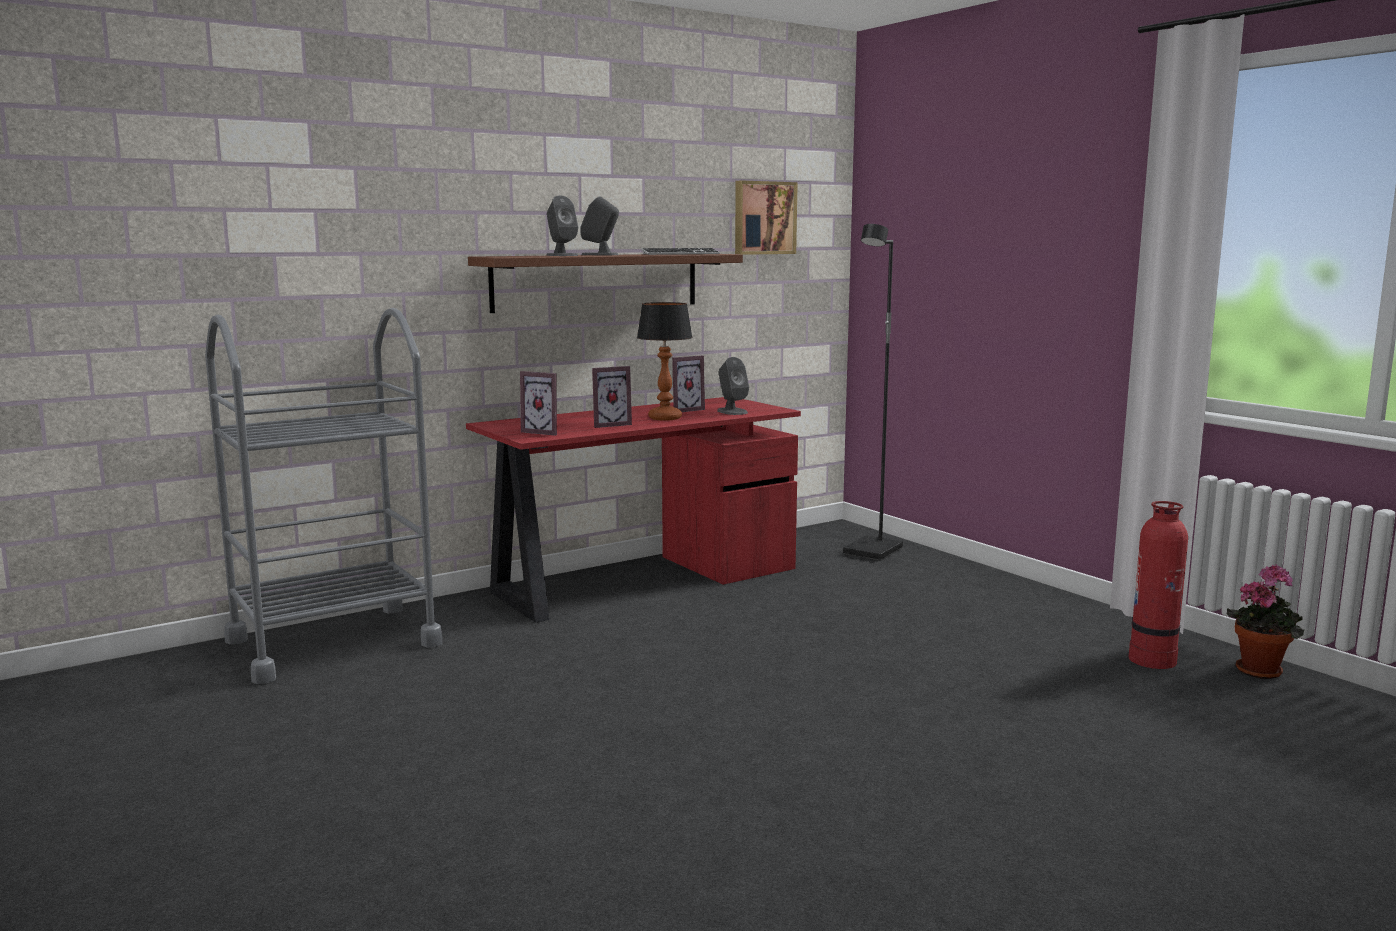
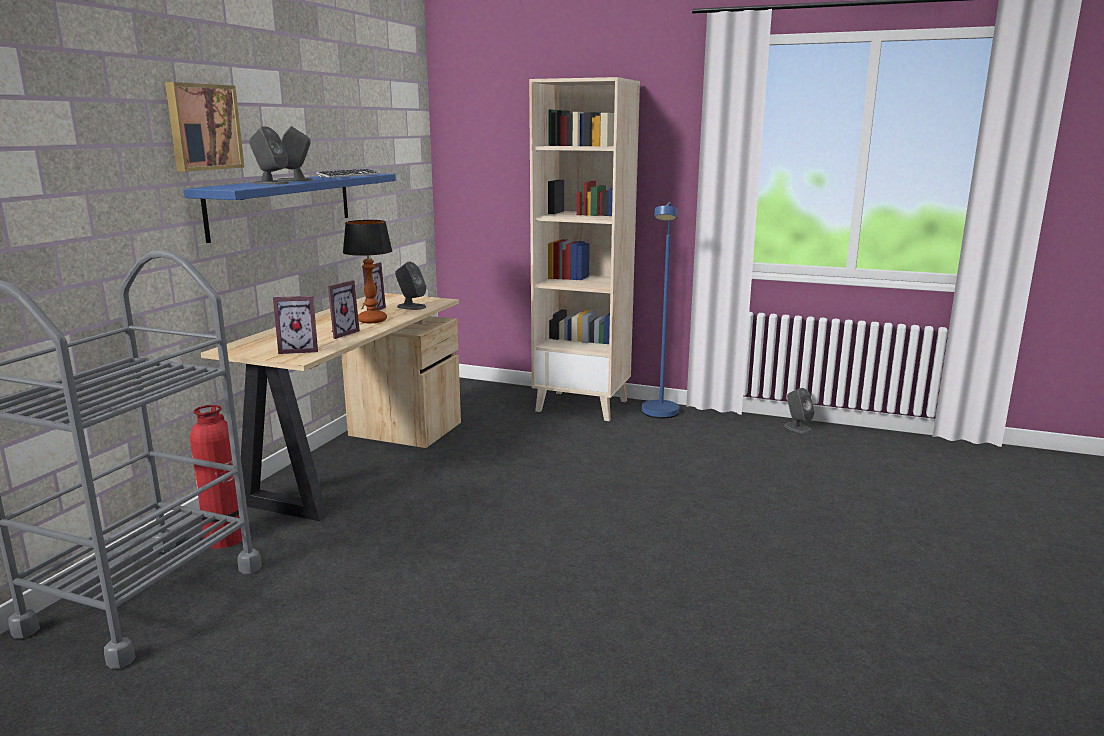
camera: 35 degrees left, 5 degrees up
(597, 281) = (282, 204): brown shelf -> blue shelf
(640, 580) = (356, 460): red desk -> beige desk
(763, 218) = (383, 140): picture -> picture (203, 127)
(874, 552) = (496, 397): black floor lamp -> none
(970, 581) = (583, 405): none -> beige bookcase
(1060, 612) = (659, 415): none -> blue floor lamp
(1153, 659) = (743, 435): fire extinguisher -> fire extinguisher (226, 538)
(1261, 670) = (797, 428): potted plant -> grey speaker

